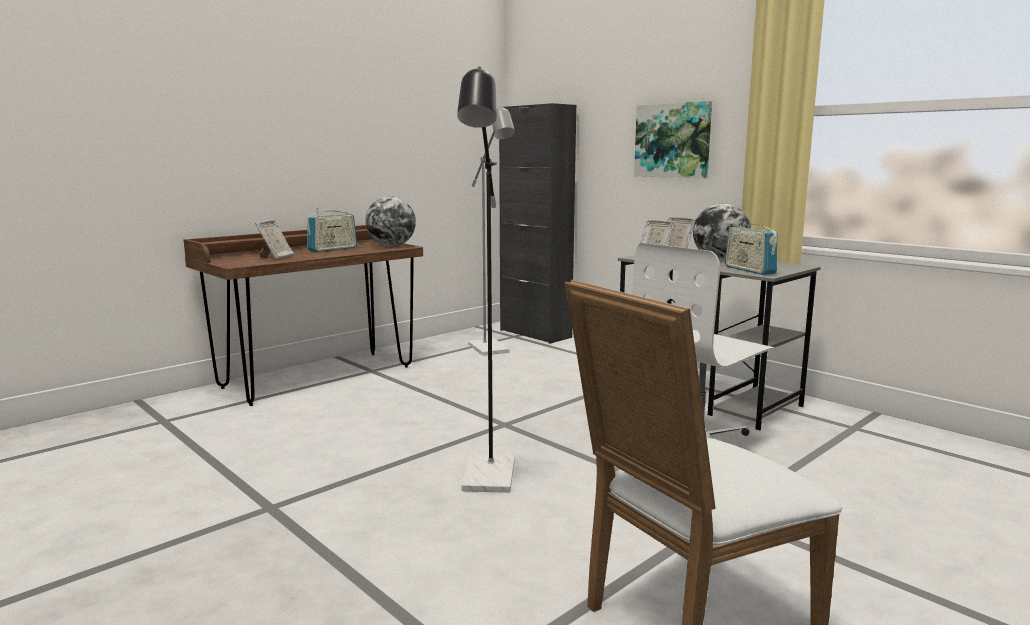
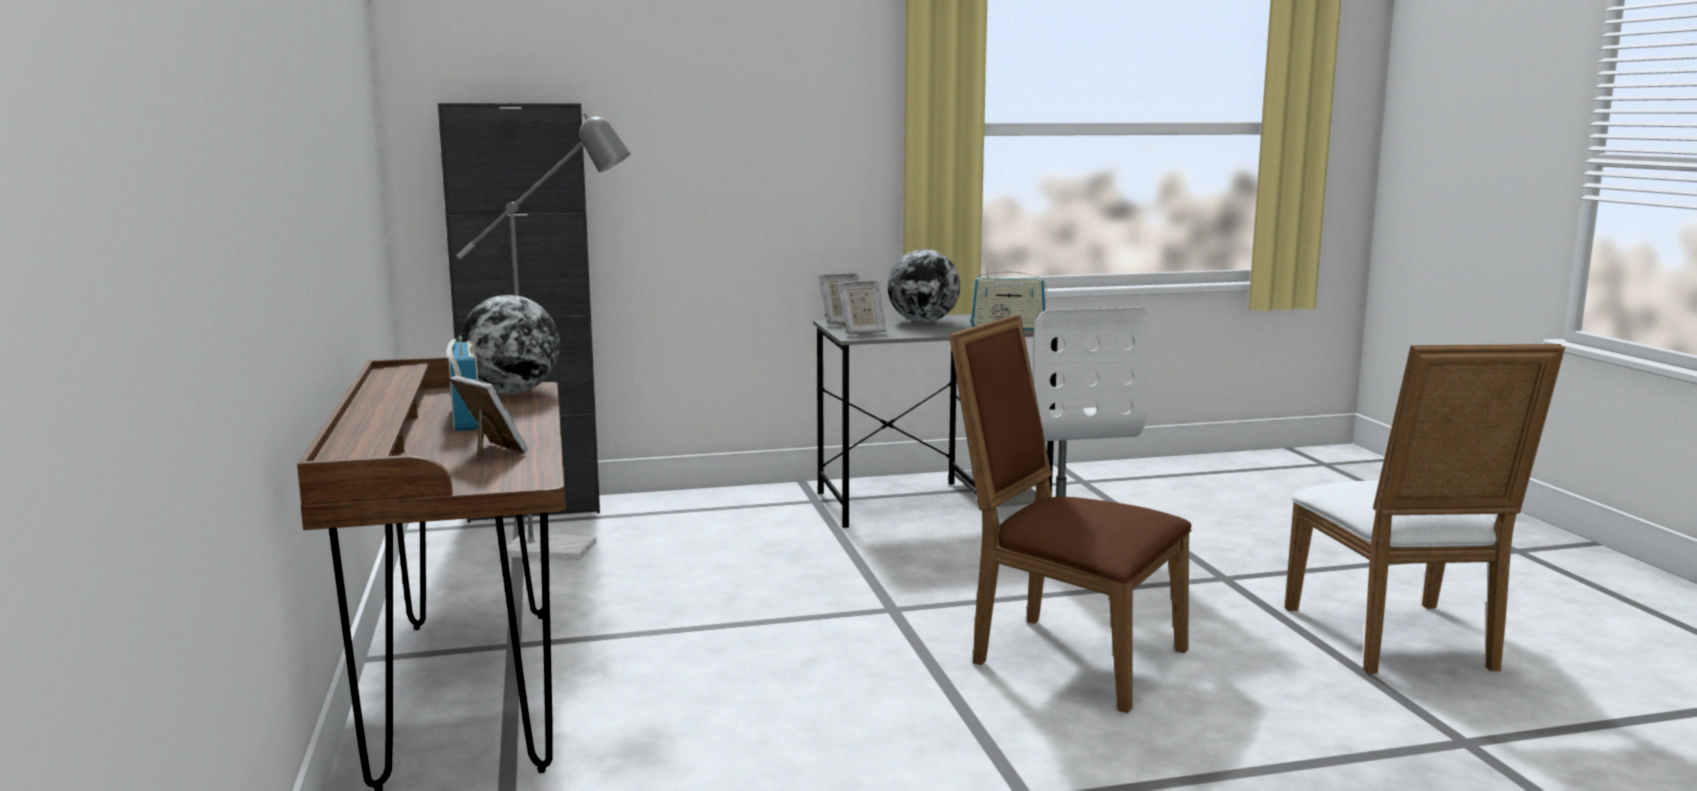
camera: 60 degrees left, 0 degrees up
(488, 482) = (1066, 656): black floor lamp -> brown chair
(673, 140) = (772, 164): picture -> none

